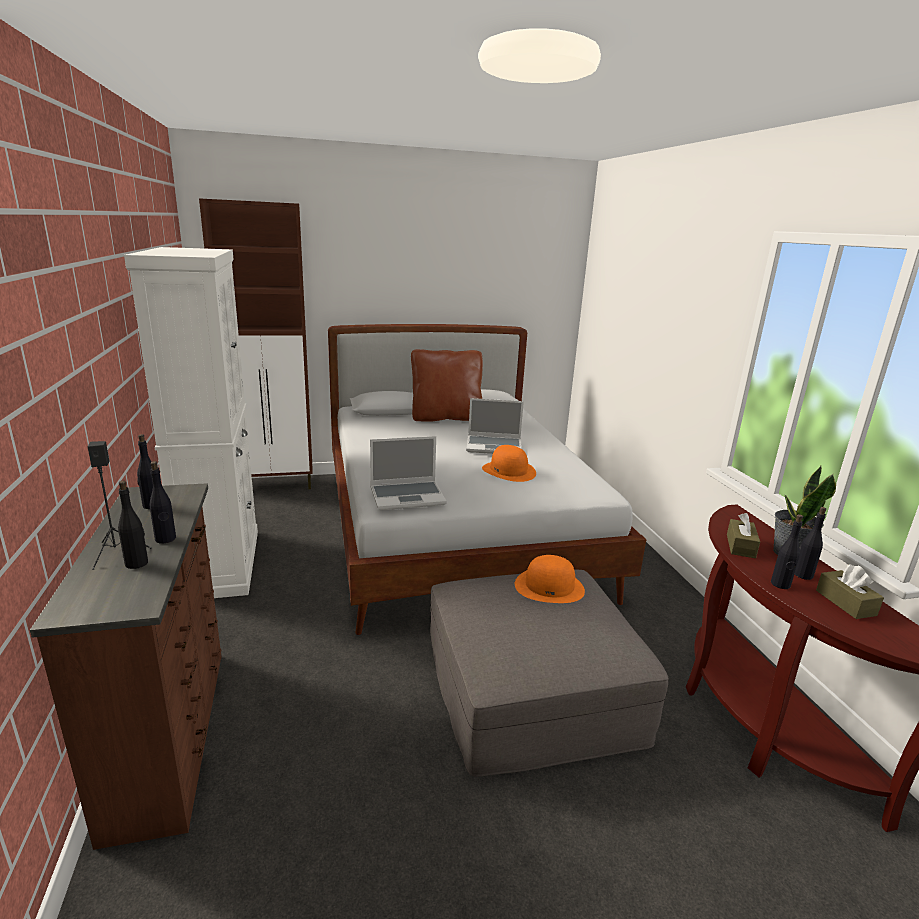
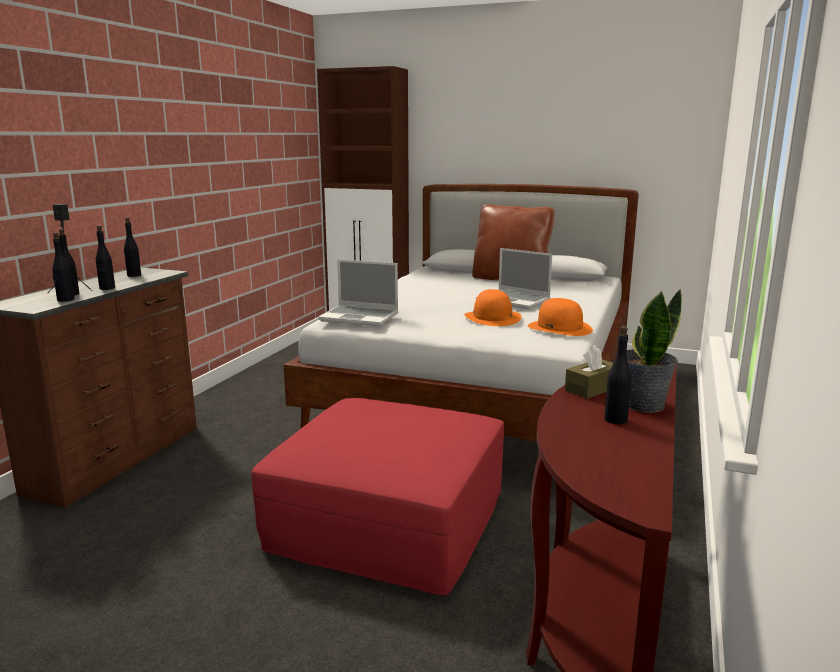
camera: 35 degrees right, 5 degrees down
(222, 563) = (267, 376): white cabinet -> none
(530, 691) = (389, 520): grey ottoman -> red ottoman
(549, 586) = (430, 416): orange hat -> orange hat (560, 328)
(780, 584) = (567, 418): black bottle -> black bottle (65, 300)
(845, 603) = (615, 446): brown tissue box -> none

